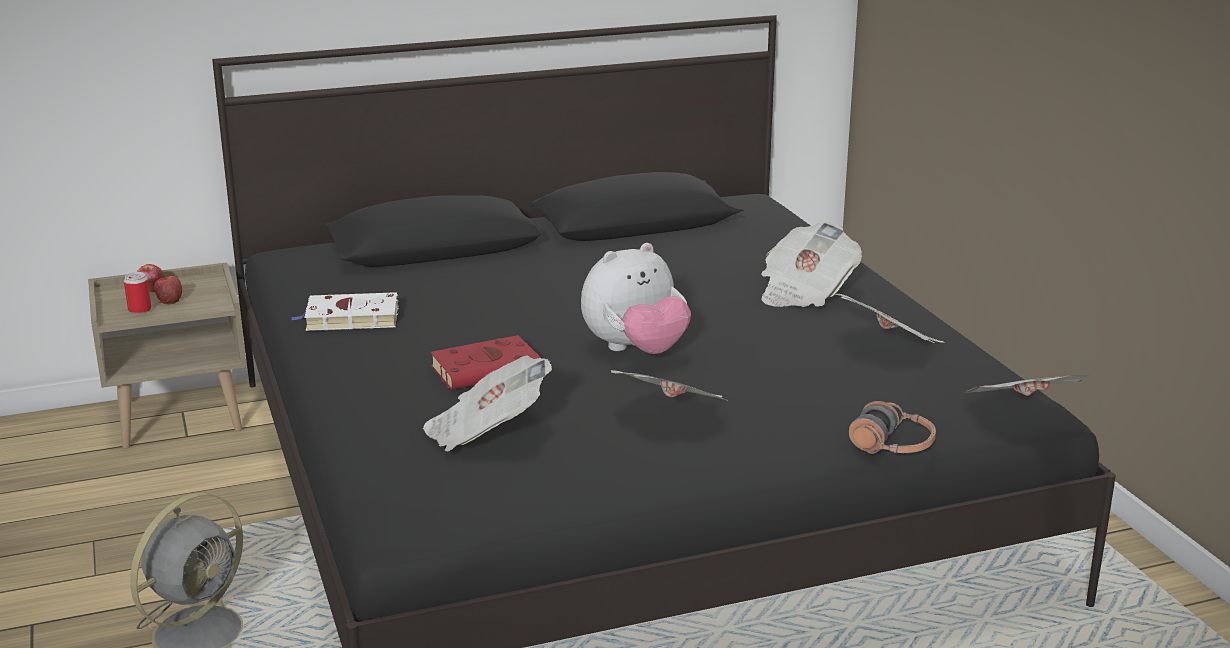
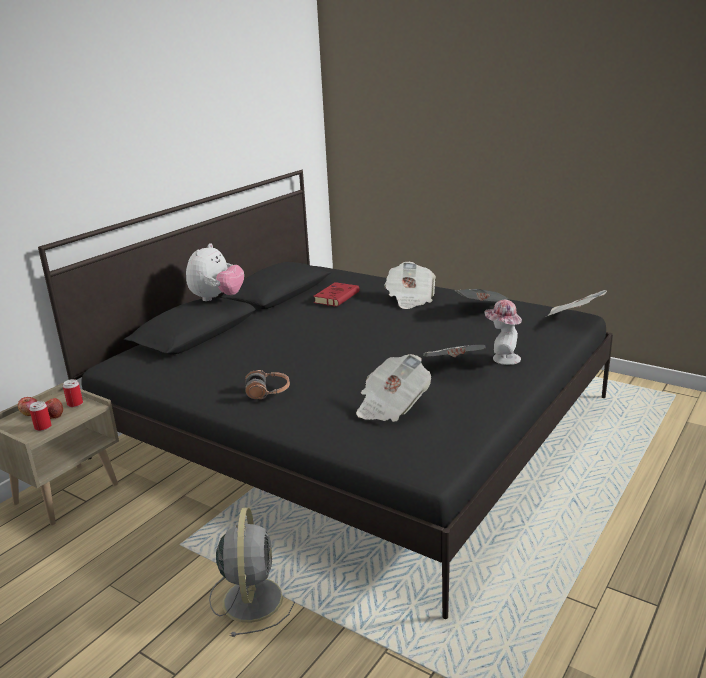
camera: 35 degrees left, 0 degrees up
(206, 294) = (75, 404): none -> can
(349, 318) = (213, 382): white book -> none
(489, 369) = (335, 378): red book -> red book (337, 297)
(635, 350) = (386, 346): plush toy -> plush toy (217, 298)
(770, 431) = (502, 358): none -> hat
(892, 446) = (557, 346): headphones -> headphones (268, 392)

